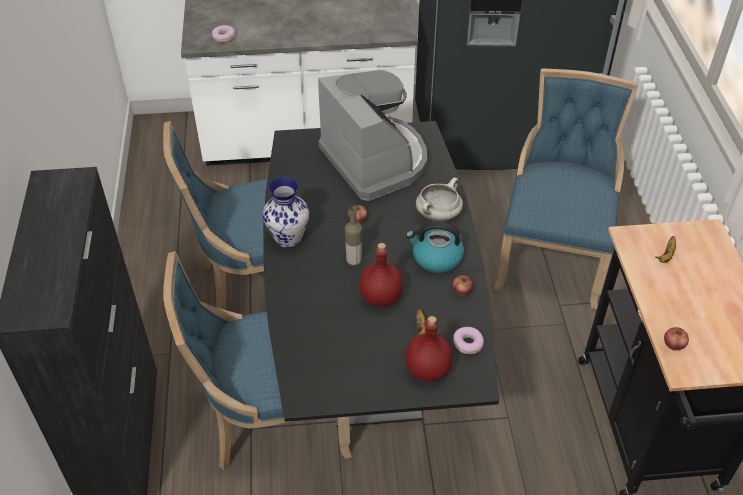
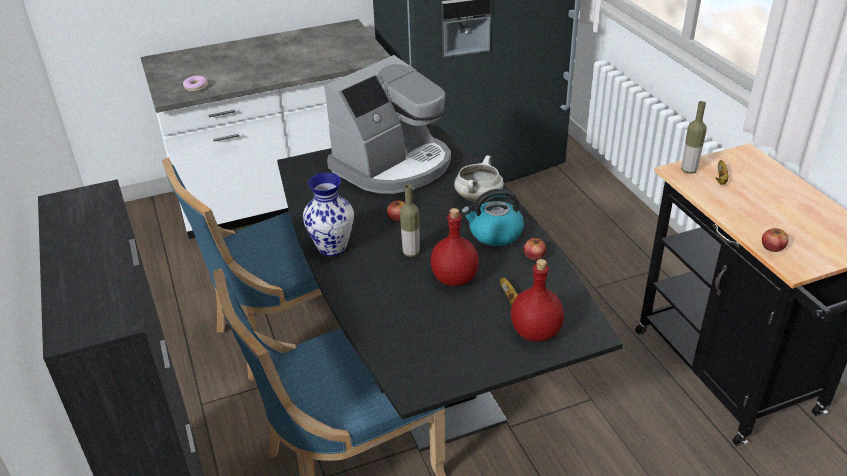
camera: 15 degrees left, 10 degrees down
(376, 160) = (393, 165): coffee machine -> coffee machine turned 90 degrees clockwise
(468, 343) = (564, 299): donut -> none
(552, 255) = (568, 248): blue chair -> none
(640, 238) = (688, 170): none -> bottle

